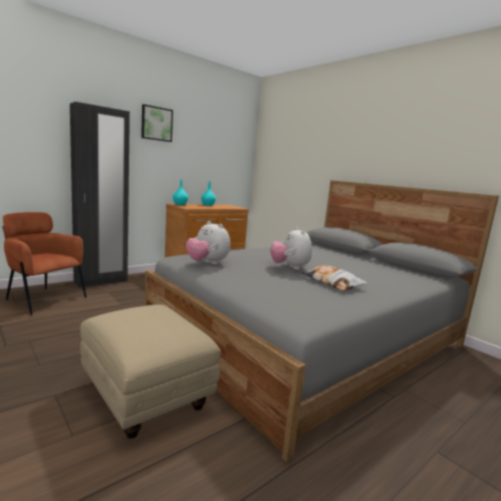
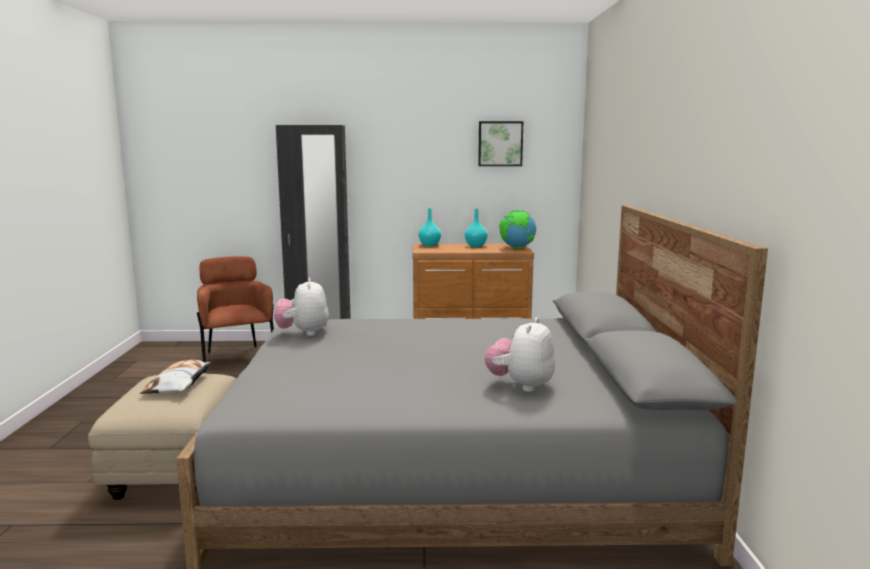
camera: 40 degrees right, 0 degrees up
(156, 123) = (396, 132): picture -> picture (500, 143)
(233, 206) = (517, 248): none -> globe
(289, 267) = (395, 351): plush toy -> plush toy (521, 385)
(332, 283) = (395, 380): pillow -> pillow (179, 384)

